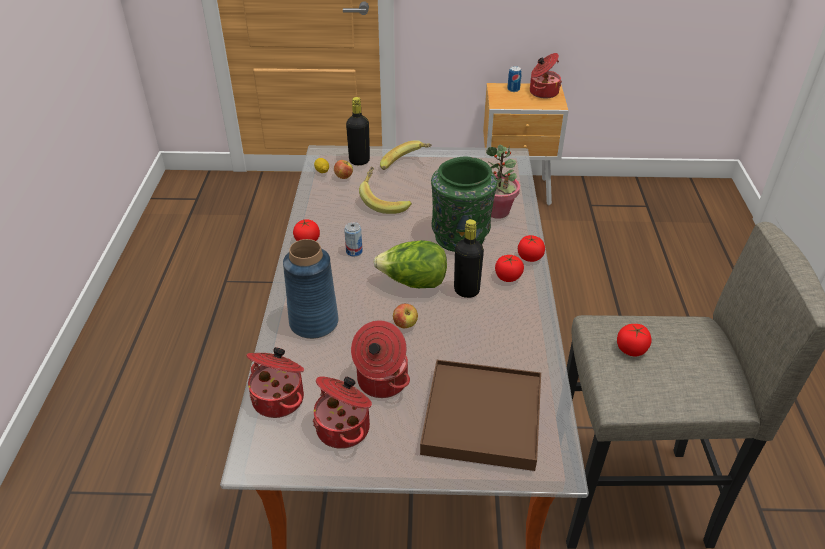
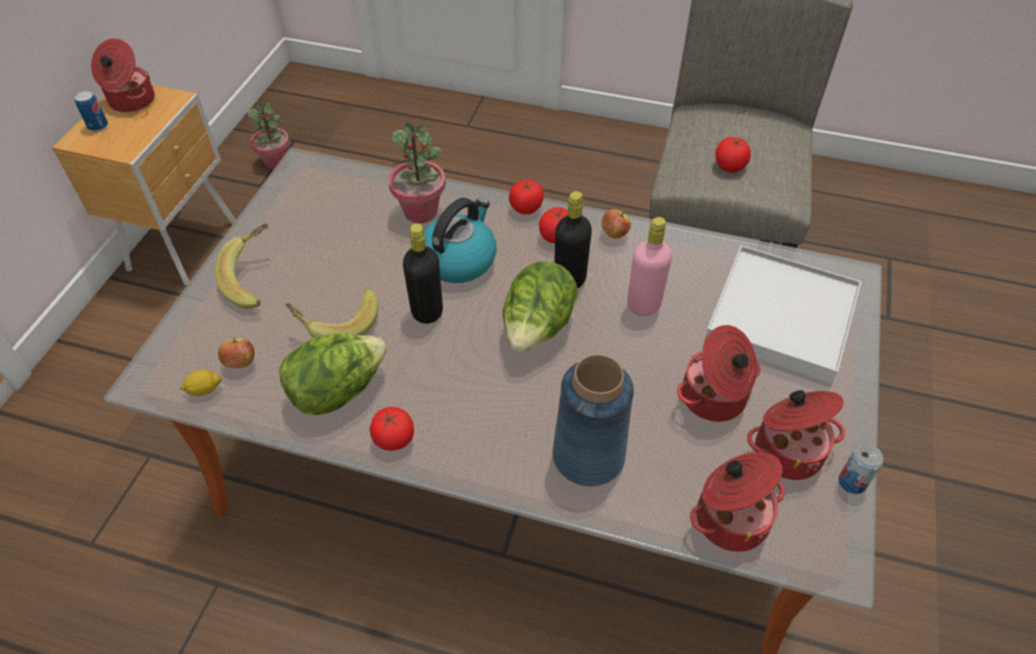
camera: 75 degrees left, 10 degrees up
(335, 214) = (338, 391): none -> lettuce
(354, 251) = (445, 382): can -> can (852, 482)
(359, 161) = (205, 334): black bottle -> black bottle (427, 312)
(405, 324) = (617, 354): apple -> apple (614, 234)
(458, 332) = (643, 305): none -> pink bottle
(461, 236) = (459, 259): green vase -> kettle
(482, 417) = (781, 317): brown tray -> white tray
(618, 205) = (276, 162): none -> potted plant

